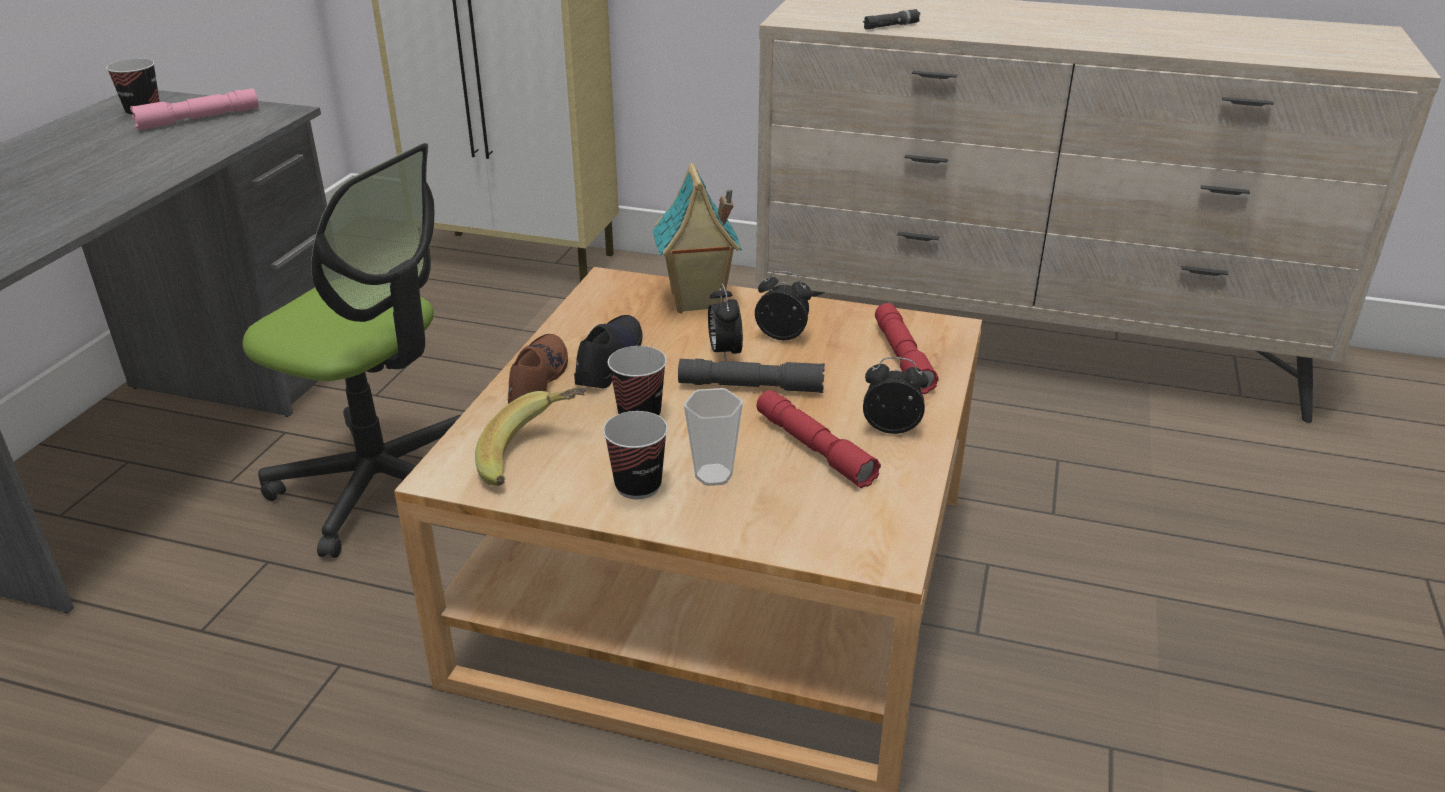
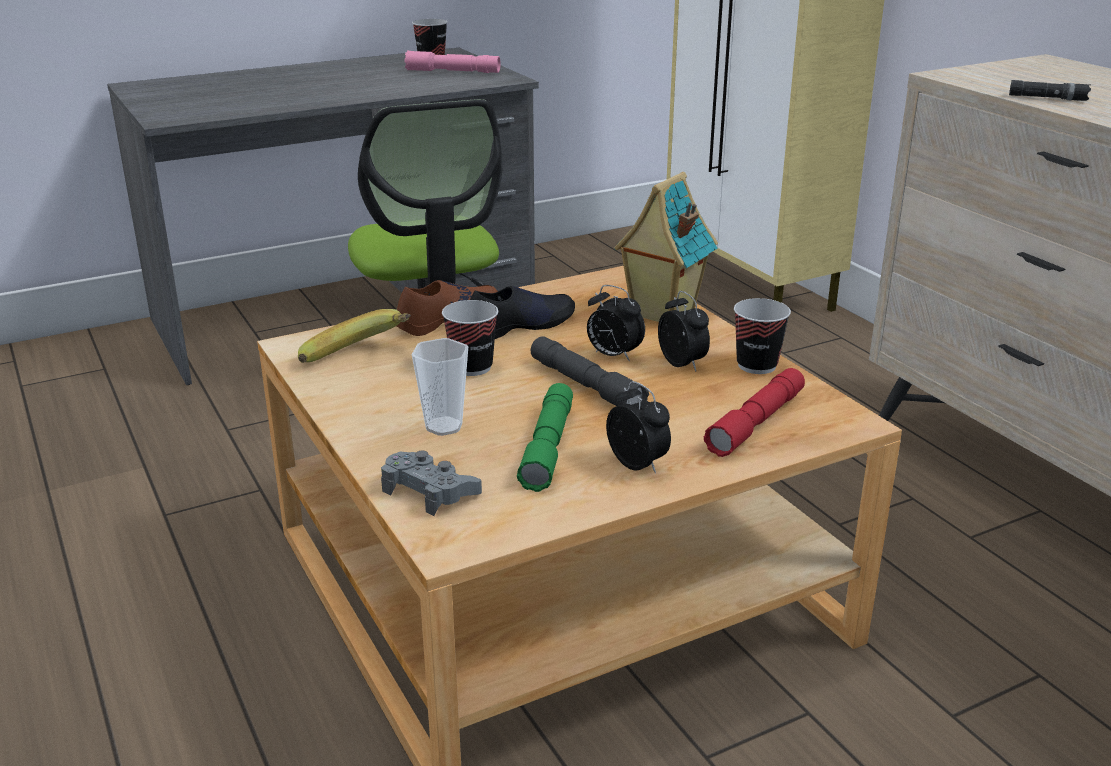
camera: 45 degrees right, 5 degrees down
(638, 486) = (385, 408): cup -> cup (757, 365)
(724, 352) = (613, 355): alarm clock -> alarm clock turned 90 degrees counterclockwise
(802, 530) = (430, 491): none -> grey game controller
(814, 448) = (548, 447): red flashlight -> green flashlight

